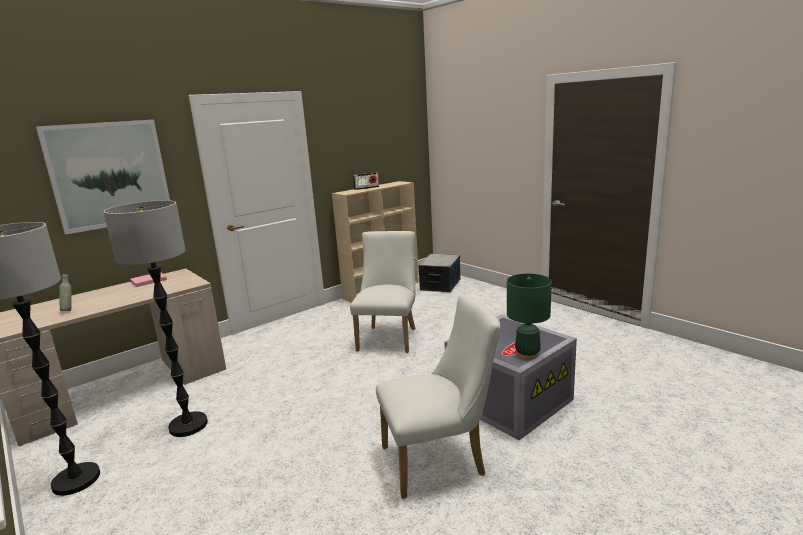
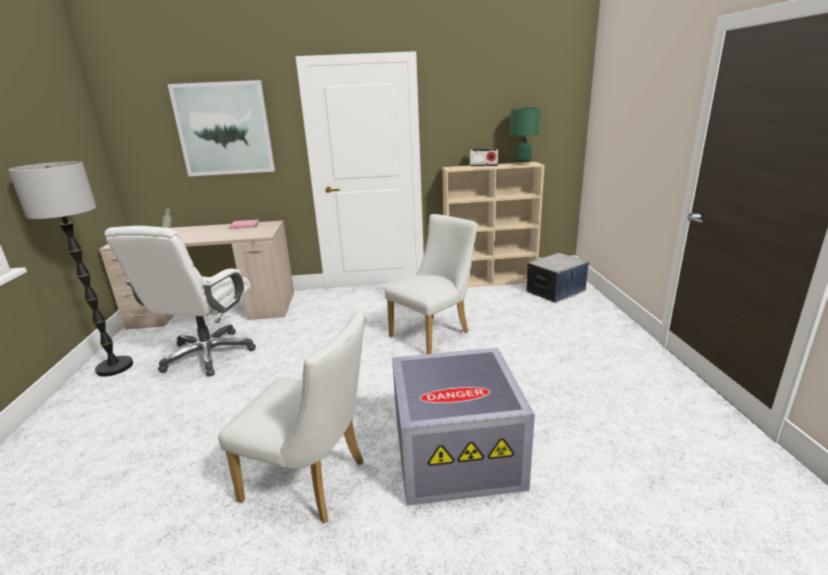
camera: 35 degrees right, 5 degrees up
(188, 425) = (208, 355): floor lamp -> white office chair
(527, 354) = (443, 409): green table lamp -> green table lamp (522, 164)

